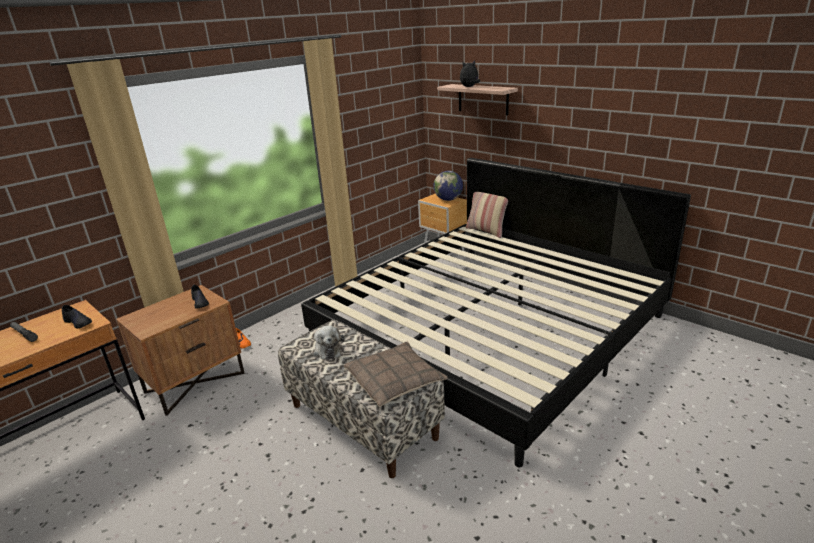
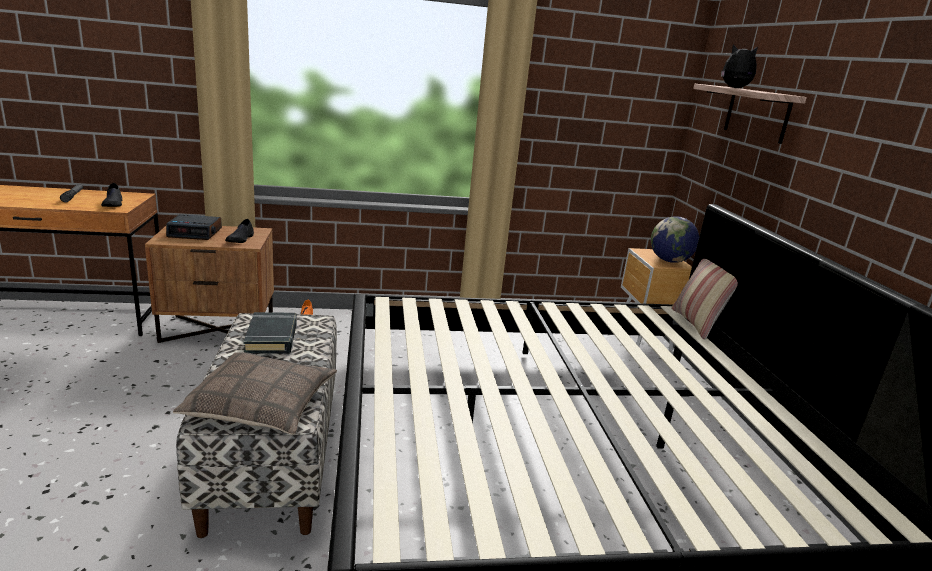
camera: 35 degrees right, 5 degrees down
(157, 314) = (195, 233): none -> alarm clock
(328, 349) = (272, 338): plush toy -> black book

